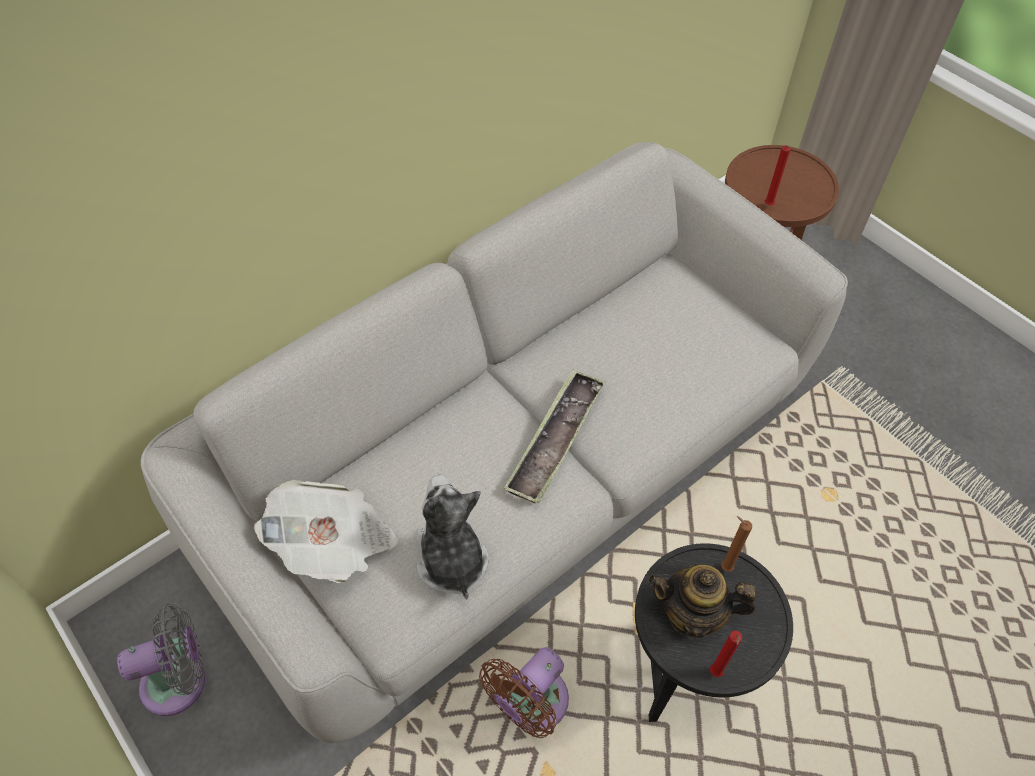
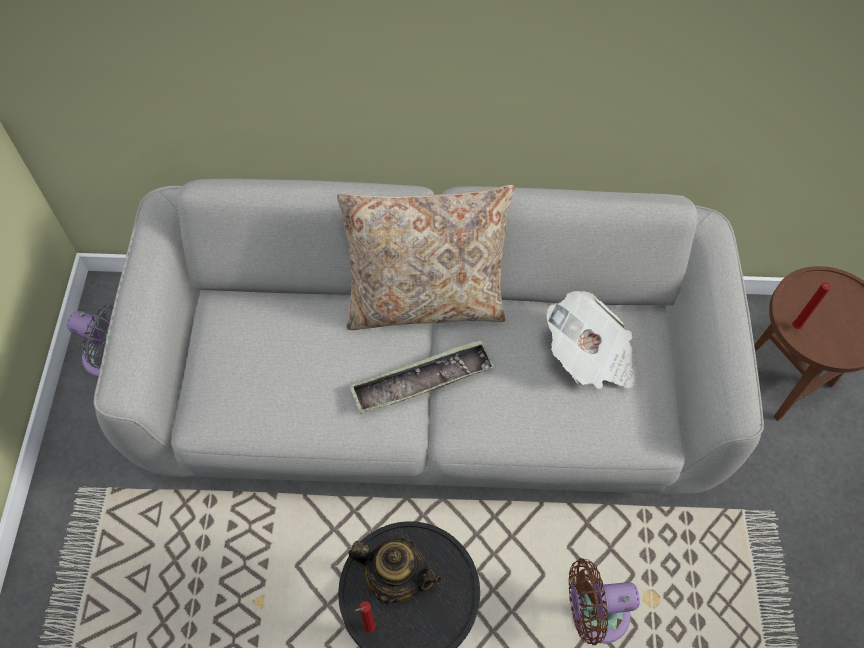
camera: 40 degrees right, 5 degrees up
(335, 543) = (218, 337): newspaper -> newspaper (589, 356)
(451, 559) = (275, 405): plush toy -> none
(489, 376) = (425, 301): none -> beige pillow
(530, 704) = (290, 552): brown fan -> brown fan (594, 614)
(692, 615) = (395, 578): teapot -> teapot turned 150 degrees clockwise
(724, 567) = (451, 566): brown candle -> none

